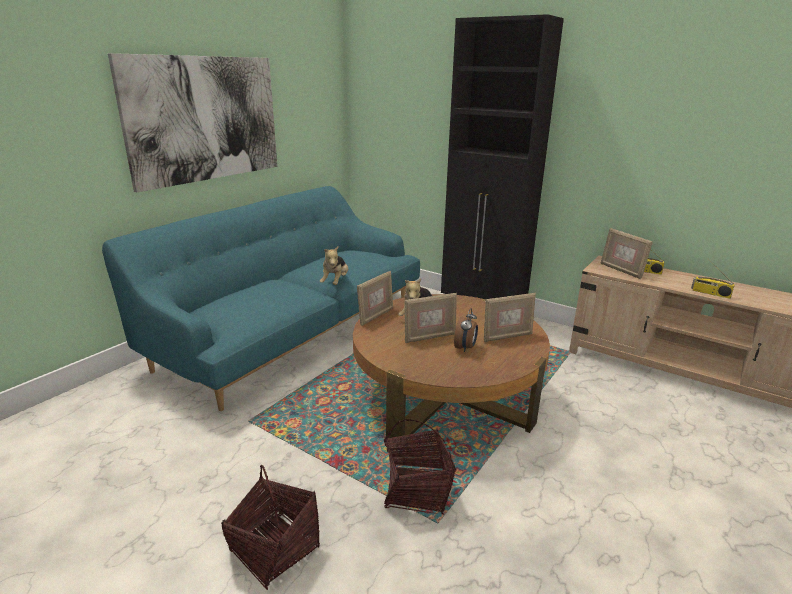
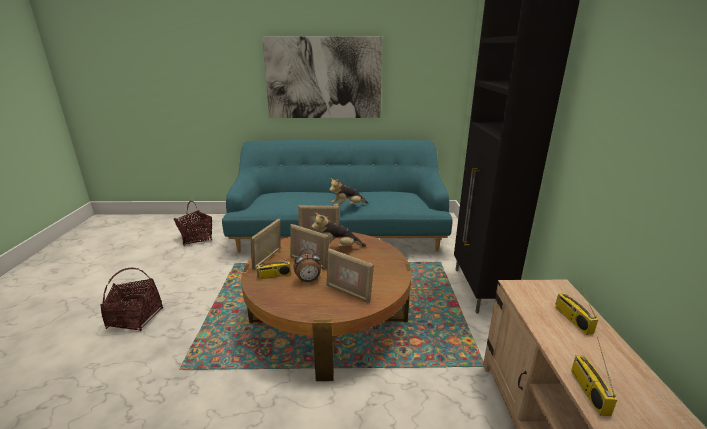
camera: 55 degrees right, 0 degrees up
(416, 490) = (207, 348): basket -> basket (196, 238)
(434, 362) = (274, 275): none -> radio
(621, 271) = (541, 303): picture frame -> picture frame (268, 259)

